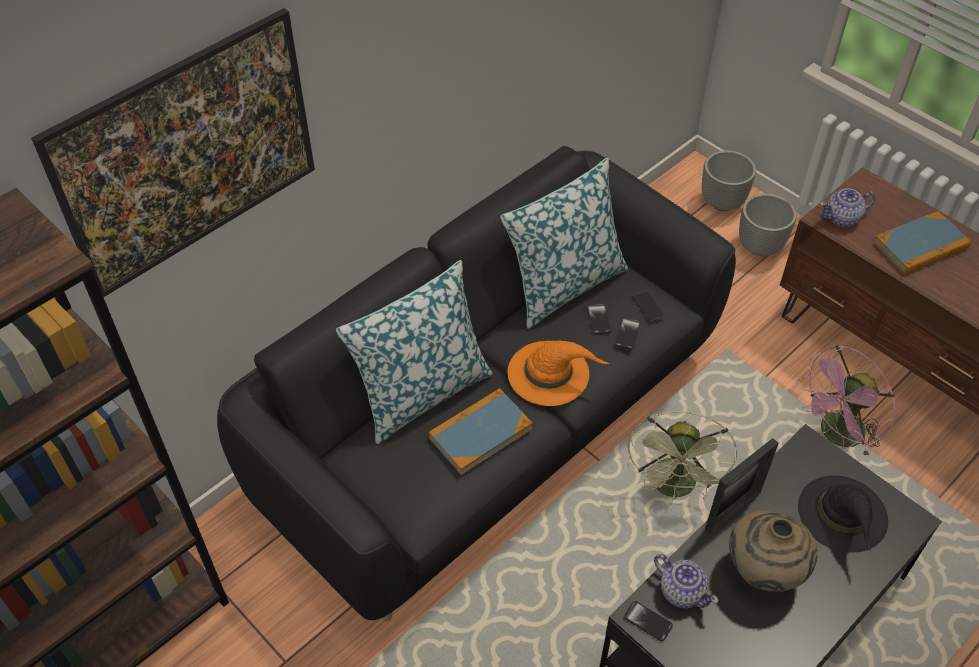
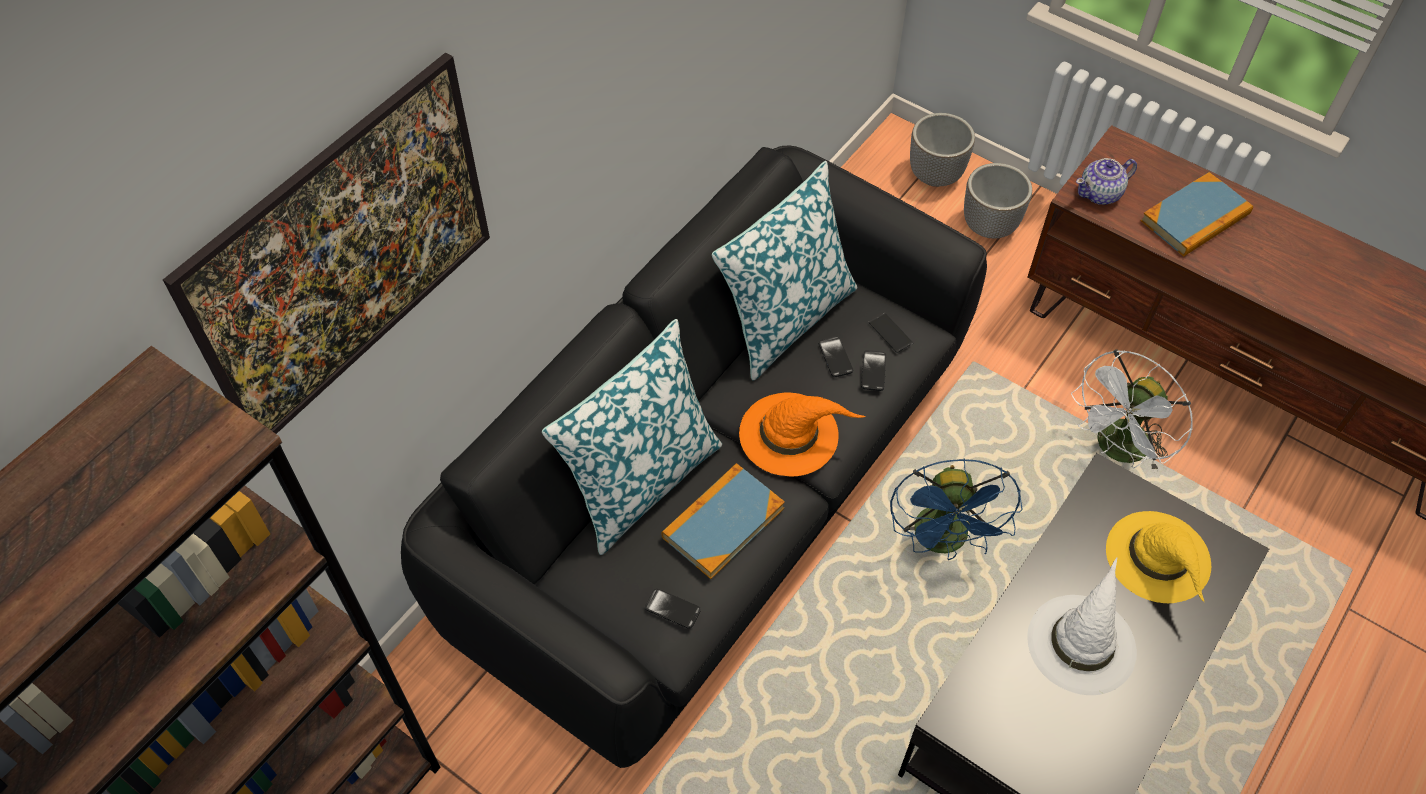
camera: 10 degrees left, 5 degrees up
(648, 621) = (962, 723): phone -> phone (672, 609)
(674, 488) = (944, 542): green fan -> blue fan
(681, 591) = (994, 680): teapot -> none
(732, 510) = (1033, 572): picture frame -> none
(763, 572) = (1081, 642): beige vase -> white hat
(836, 436) = (1117, 451): pink fan -> white fan
(843, 515) = (1159, 558): black hat -> yellow hat

